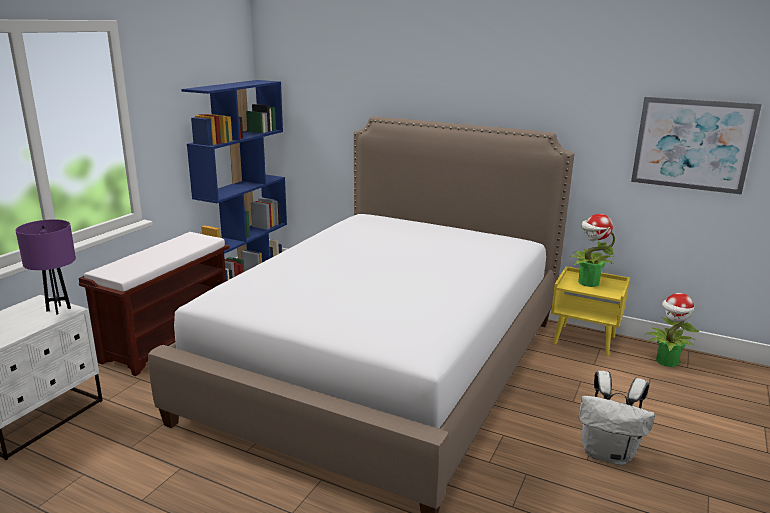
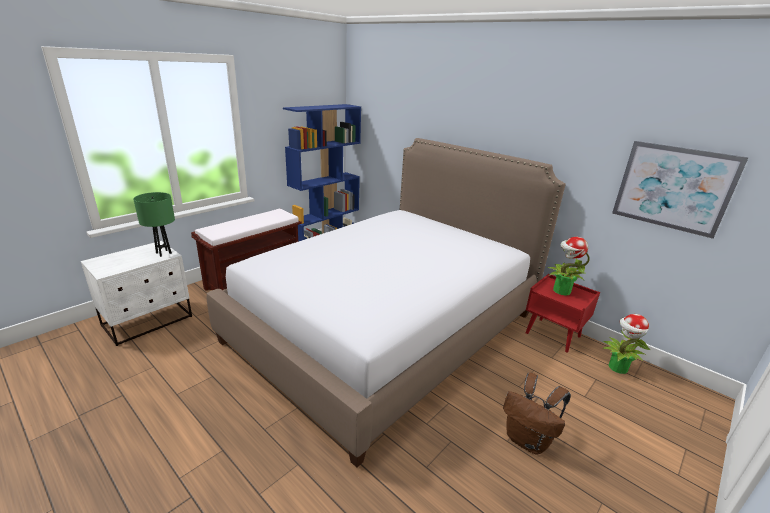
camera: 15 degrees right, 5 degrees up
(58, 309) = (163, 253): purple table lamp -> green table lamp
(585, 340) = (553, 335): yellow nightstand -> red nightstand
(608, 454) = (528, 440): white backpack -> brown backpack

